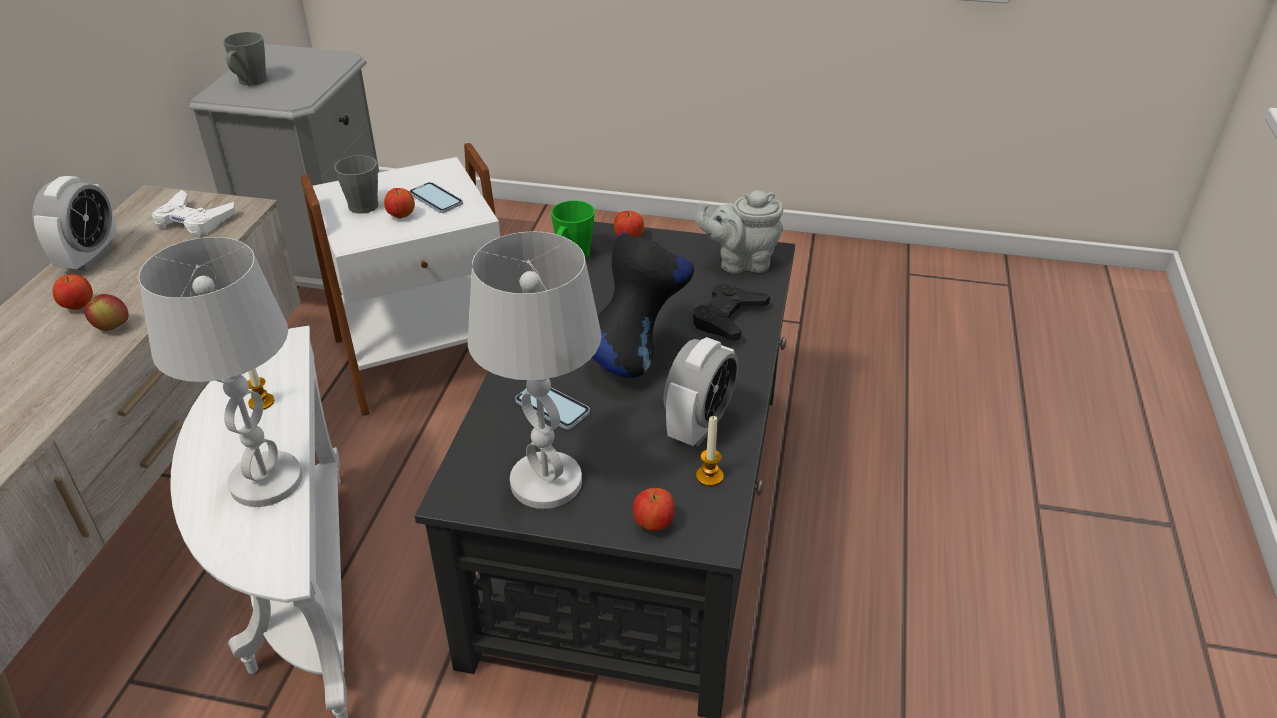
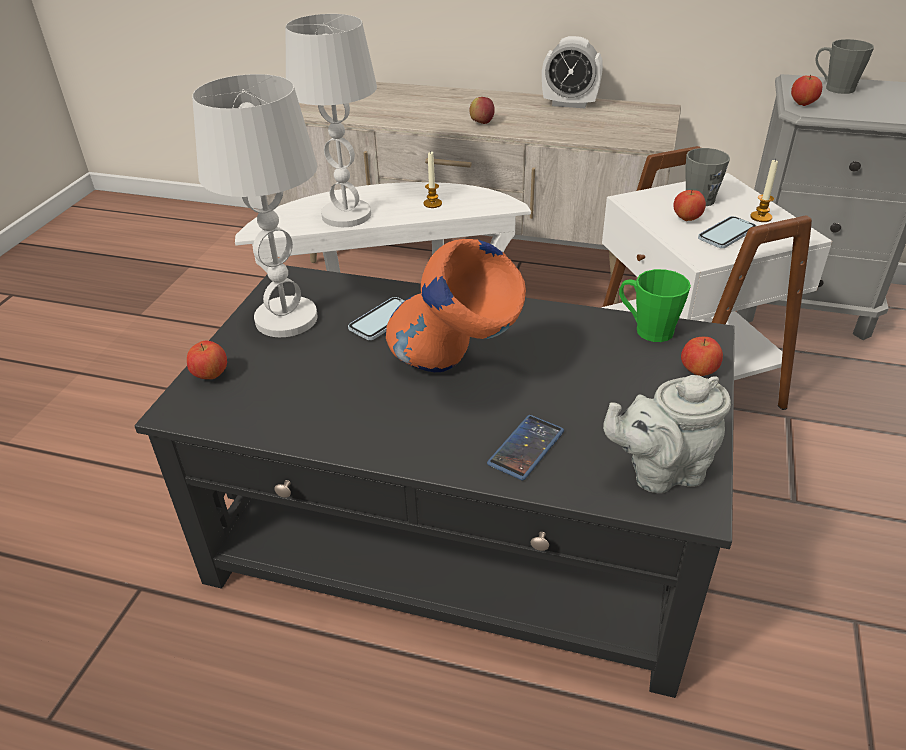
camera: 95 degrees right, 0 degrees up
(78, 306) = (508, 110): apple -> apple (803, 104)
(193, 220) = (629, 127): white game controller -> none
(636, 356) = (454, 372): black vase -> orange vase
(699, 426) = (331, 410): alarm clock -> none
(709, 476) = (256, 413): candle -> candle (761, 217)
(728, 318) = (526, 448): black game controller -> phone
(741, 262) = (660, 471): grey teapot -> grey teapot turned 105 degrees counterclockwise

